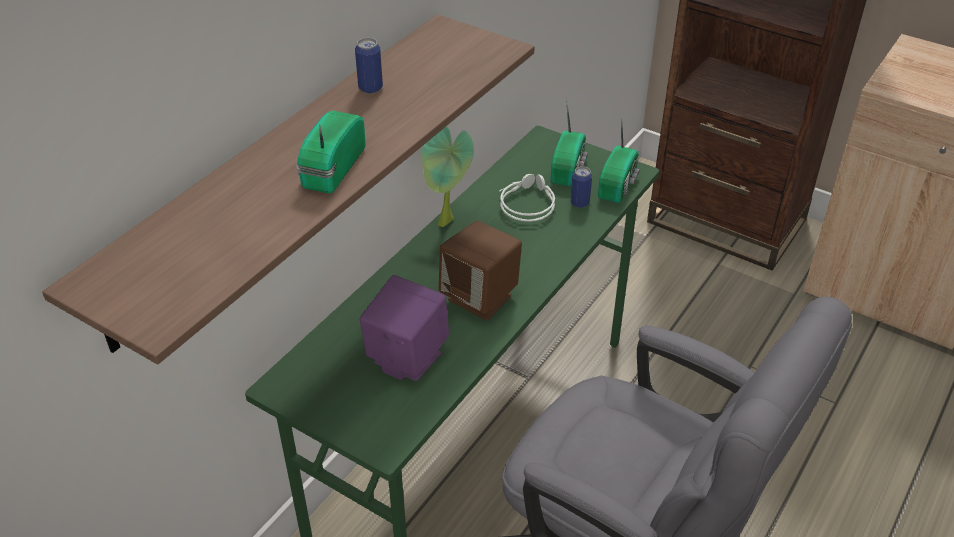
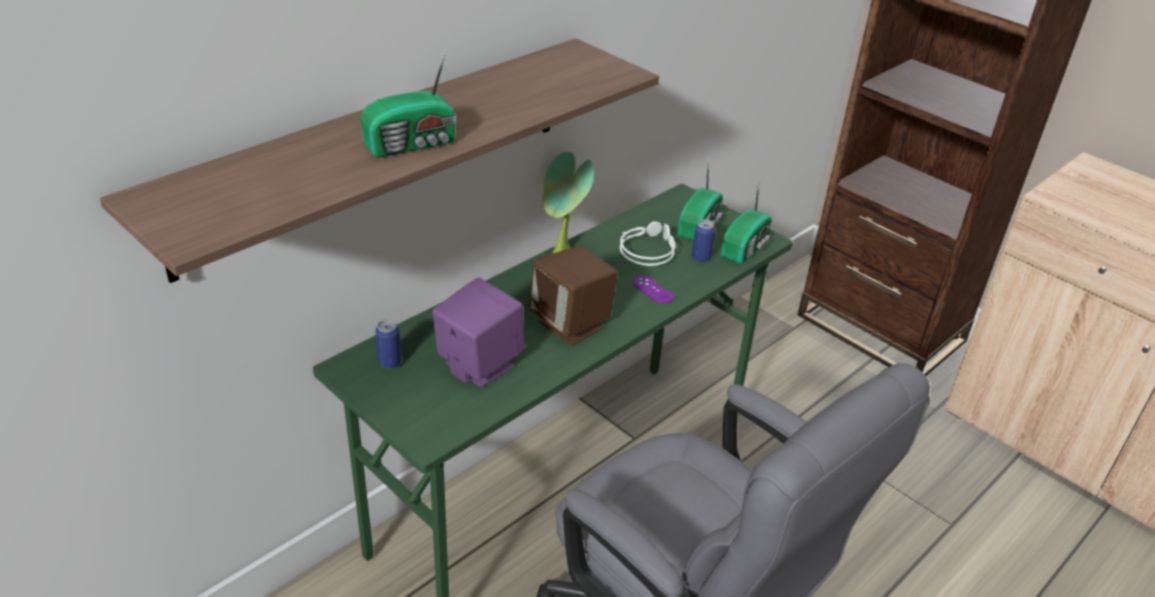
camera: 10 degrees right, 5 degrees down
(331, 169) = (413, 144): radio -> radio turned 150 degrees counterclockwise
(370, 88) = (483, 86): can -> can (390, 362)
(545, 245) = (653, 289): none -> purple game controller

